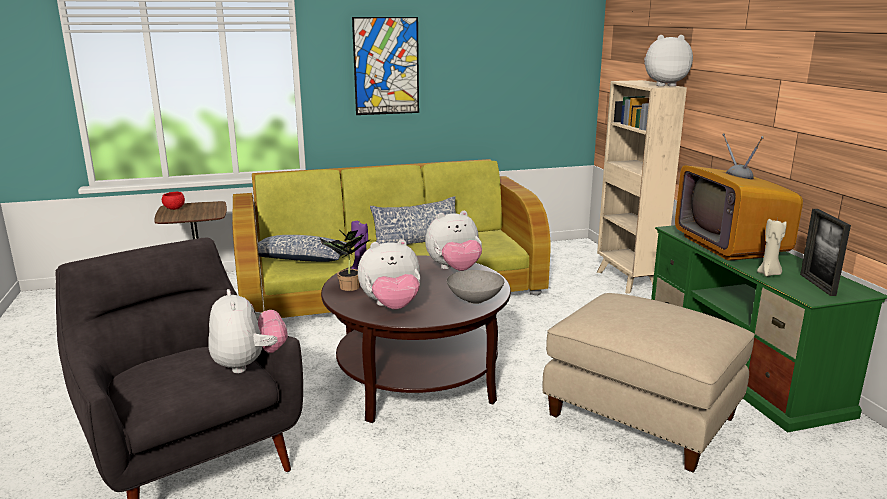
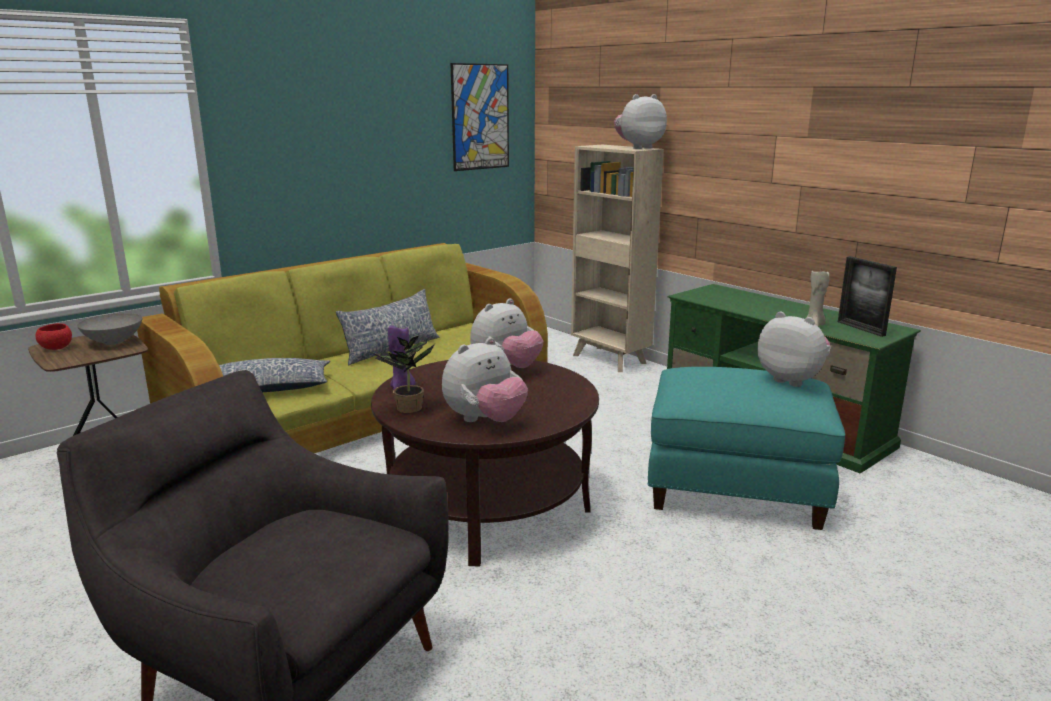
camera: 25 degrees left, 0 degrees up
(249, 364) = (377, 524): plush toy -> plush toy (791, 380)
(386, 66) = (312, 137): picture -> picture (480, 117)
(476, 300) = (567, 397): grey bowl -> grey bowl (115, 342)
(642, 416) = (736, 488): beige ottoman -> turquoise ottoman
(729, 246) = (753, 305): television -> none

